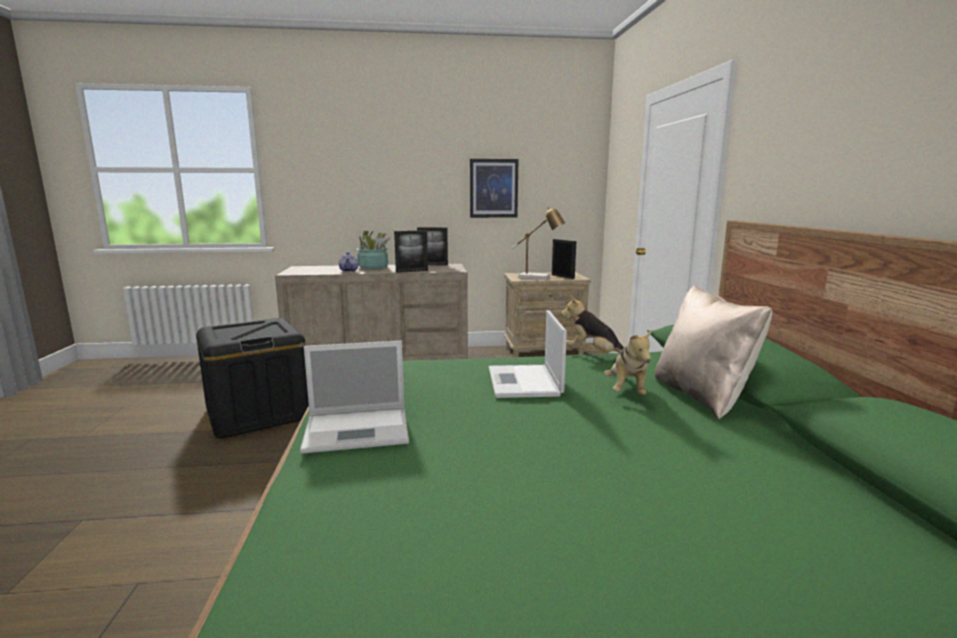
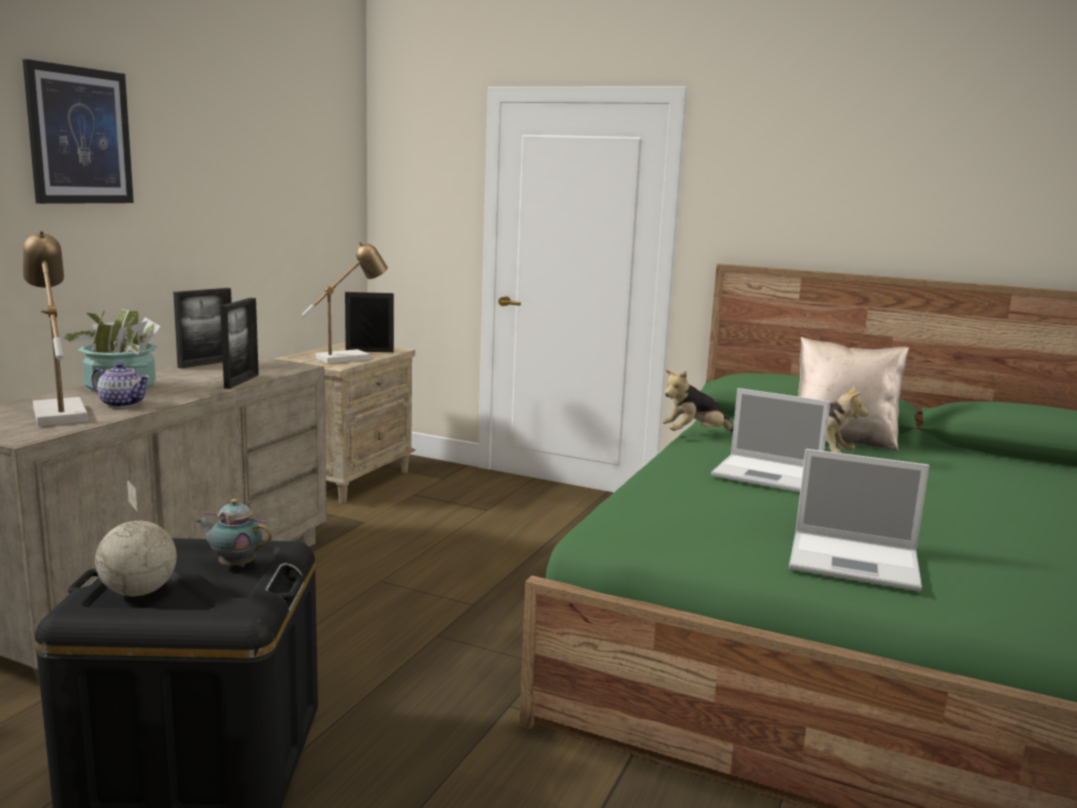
camera: 60 degrees left, 0 degrees up
(231, 330) = (139, 592): none -> globe
(267, 333) = (235, 565): none -> teapot
(325, 269) = (57, 412): none -> table lamp
(359, 429) = (856, 561): laptop -> laptop turned 90 degrees clockwise
(493, 188) = (244, 208): picture -> picture (79, 136)

